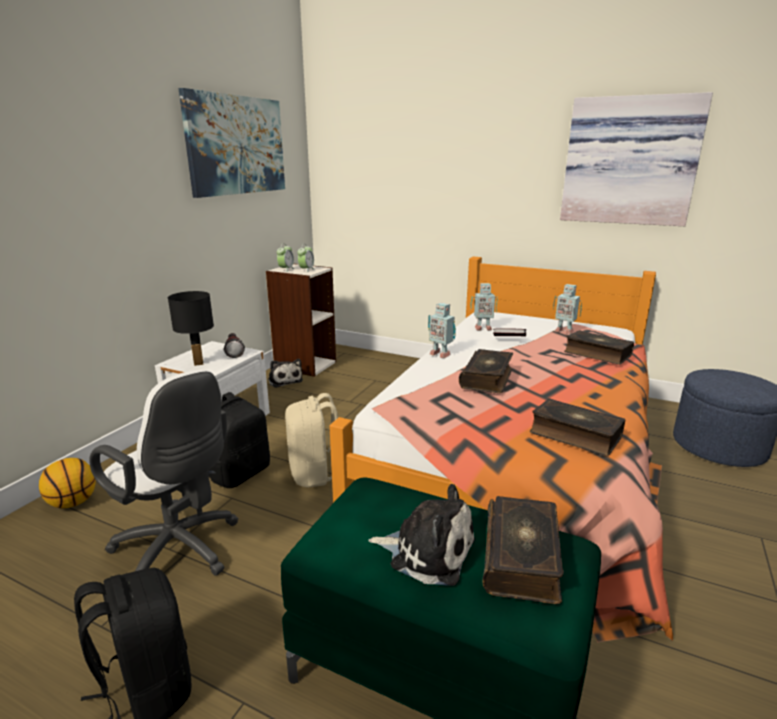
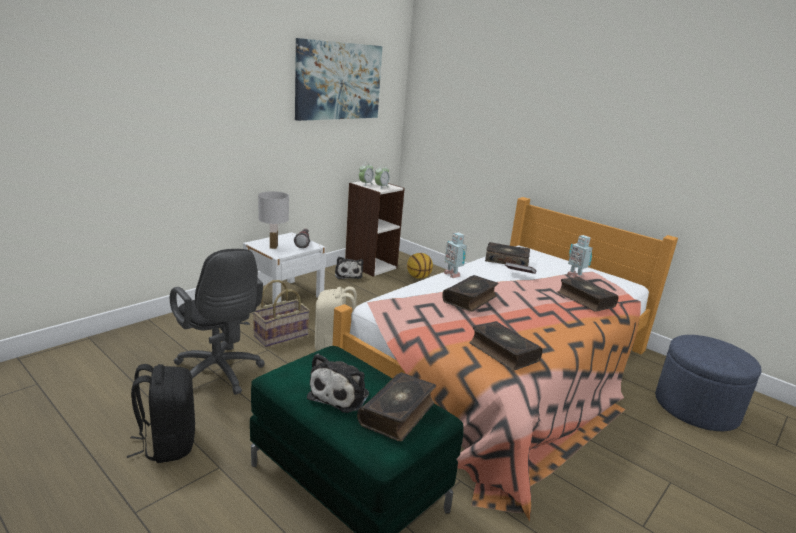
camera: 15 degrees right, 0 degrees up
(73, 502) = (166, 328): basketball -> basketball (418, 277)
(181, 551) = (220, 374): white office chair -> black office chair
(199, 363) = (274, 247): black table lamp -> white table lamp
(239, 473) = (281, 335): black backpack -> basket
(427, 551) = (341, 394): plush toy -> plush toy turned 75 degrees clockwise
(482, 328) = (506, 261): toy robot -> book
(630, 161) = (667, 134): picture -> none

